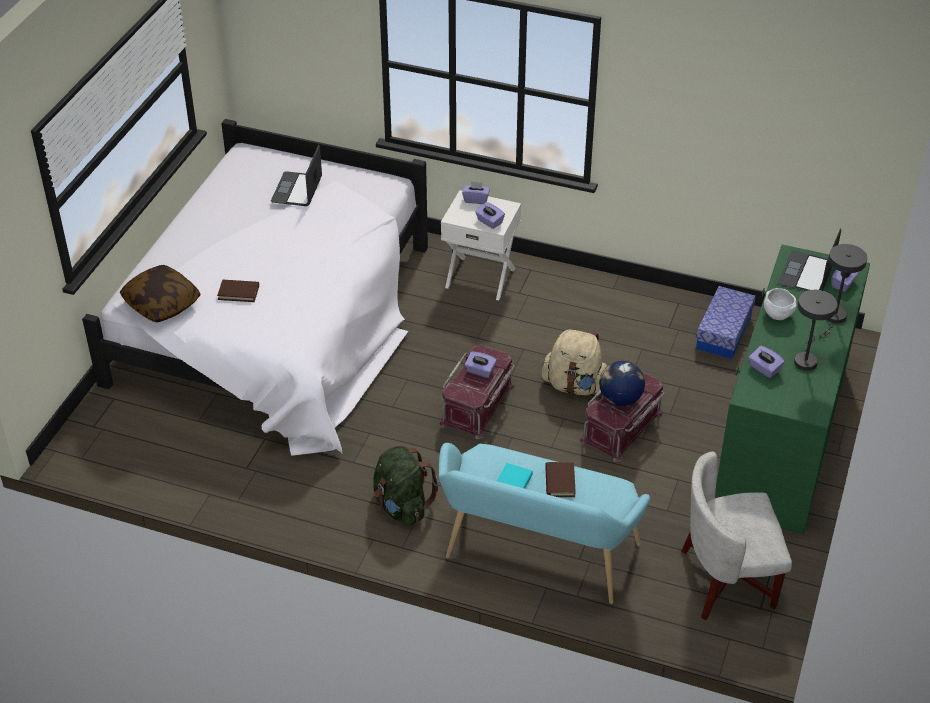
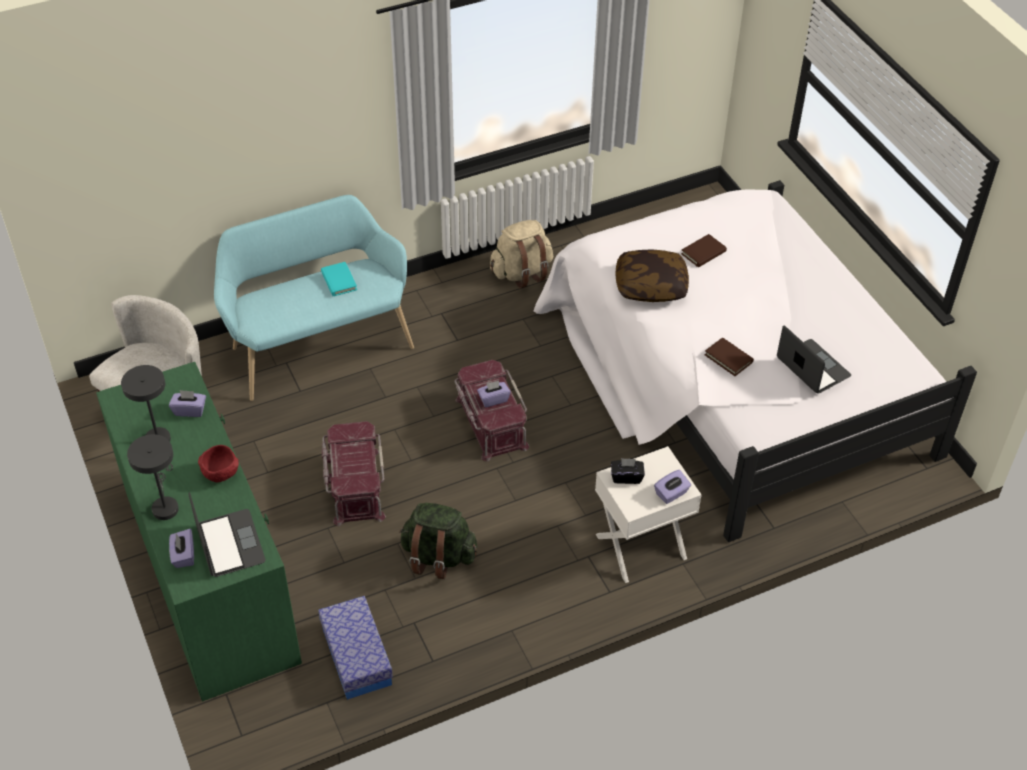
camera: 135 degrees right, 5 degrees up
(162, 303) = (739, 210): pillow -> pillow (650, 286)
(402, 506) = (450, 314): green backpack -> green backpack (438, 557)
(489, 222) = (626, 477): purple tissue box -> black tissue box
(560, 481) = (307, 305): brown book -> brown book (728, 358)
(575, 385) = (434, 496): beige backpack -> beige backpack (521, 272)
(620, 399) = (356, 455): globe -> none
(777, 314) = (222, 474): white bowl -> red bowl

